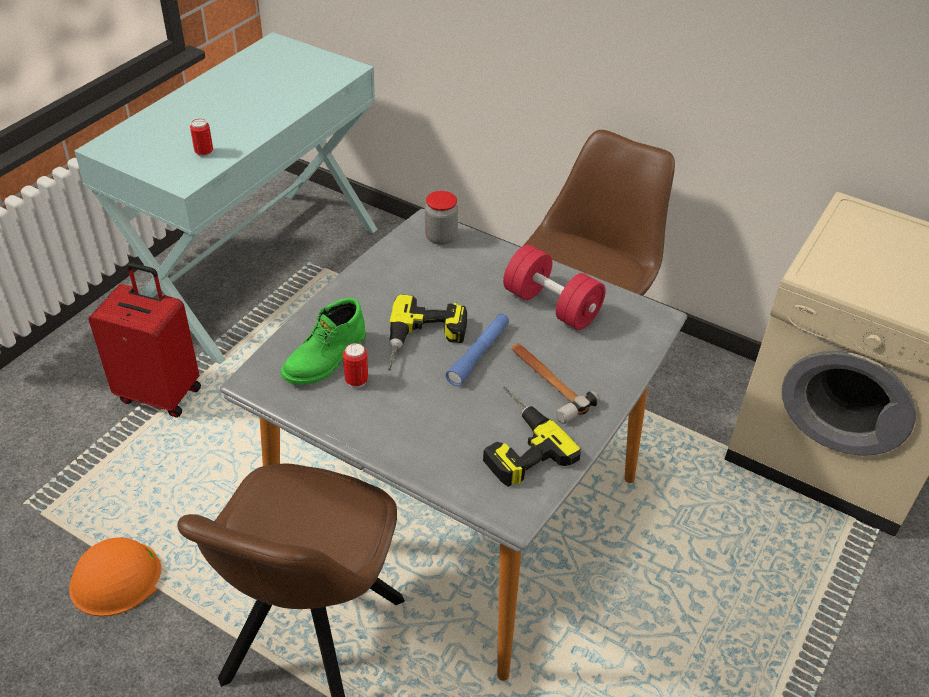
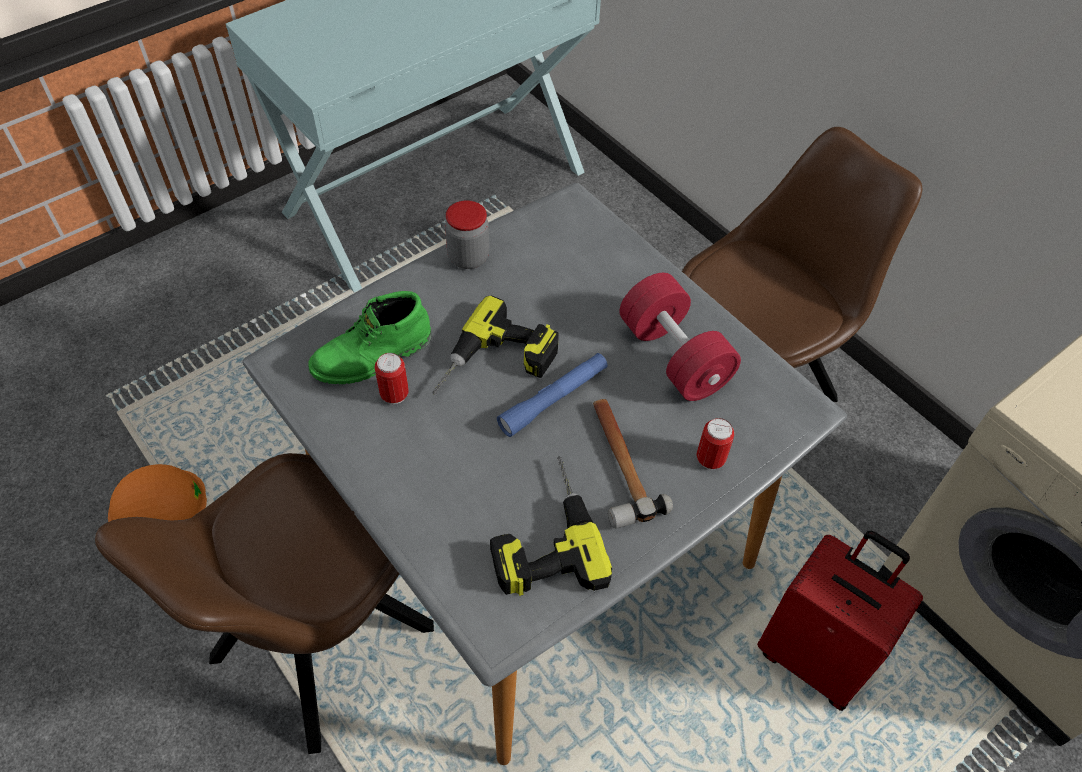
camera: 20 degrees right, 10 degrees up
(161, 393) = (283, 309): red suitcase -> red suitcase (814, 656)
(204, 153) = (359, 55): can -> can (710, 459)
(440, 237) = (580, 227): jar -> jar (468, 257)

